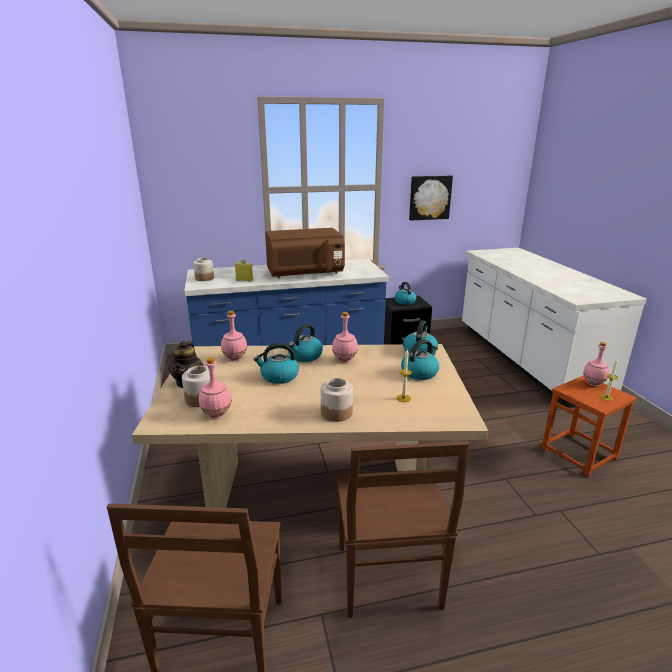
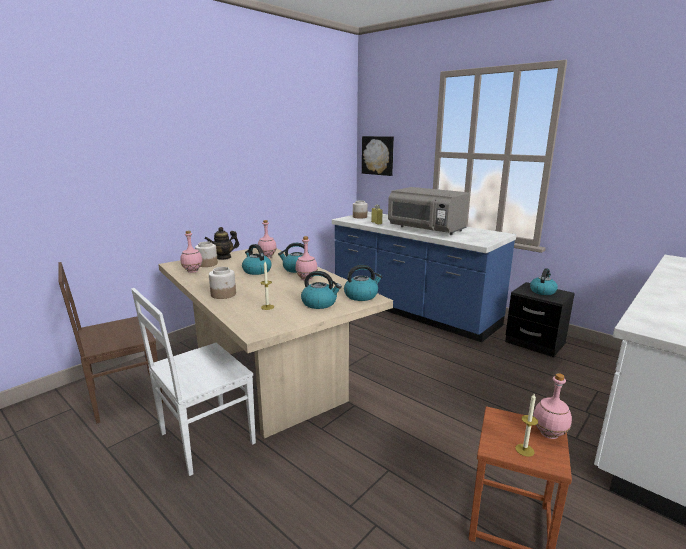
camera: 55 degrees right, 5 degrees down
(305, 274) = (426, 229): brown microwave -> grey microwave
(388, 580) = (204, 439): brown chair -> white chair
(429, 197) = (617, 177): picture -> picture (378, 155)

